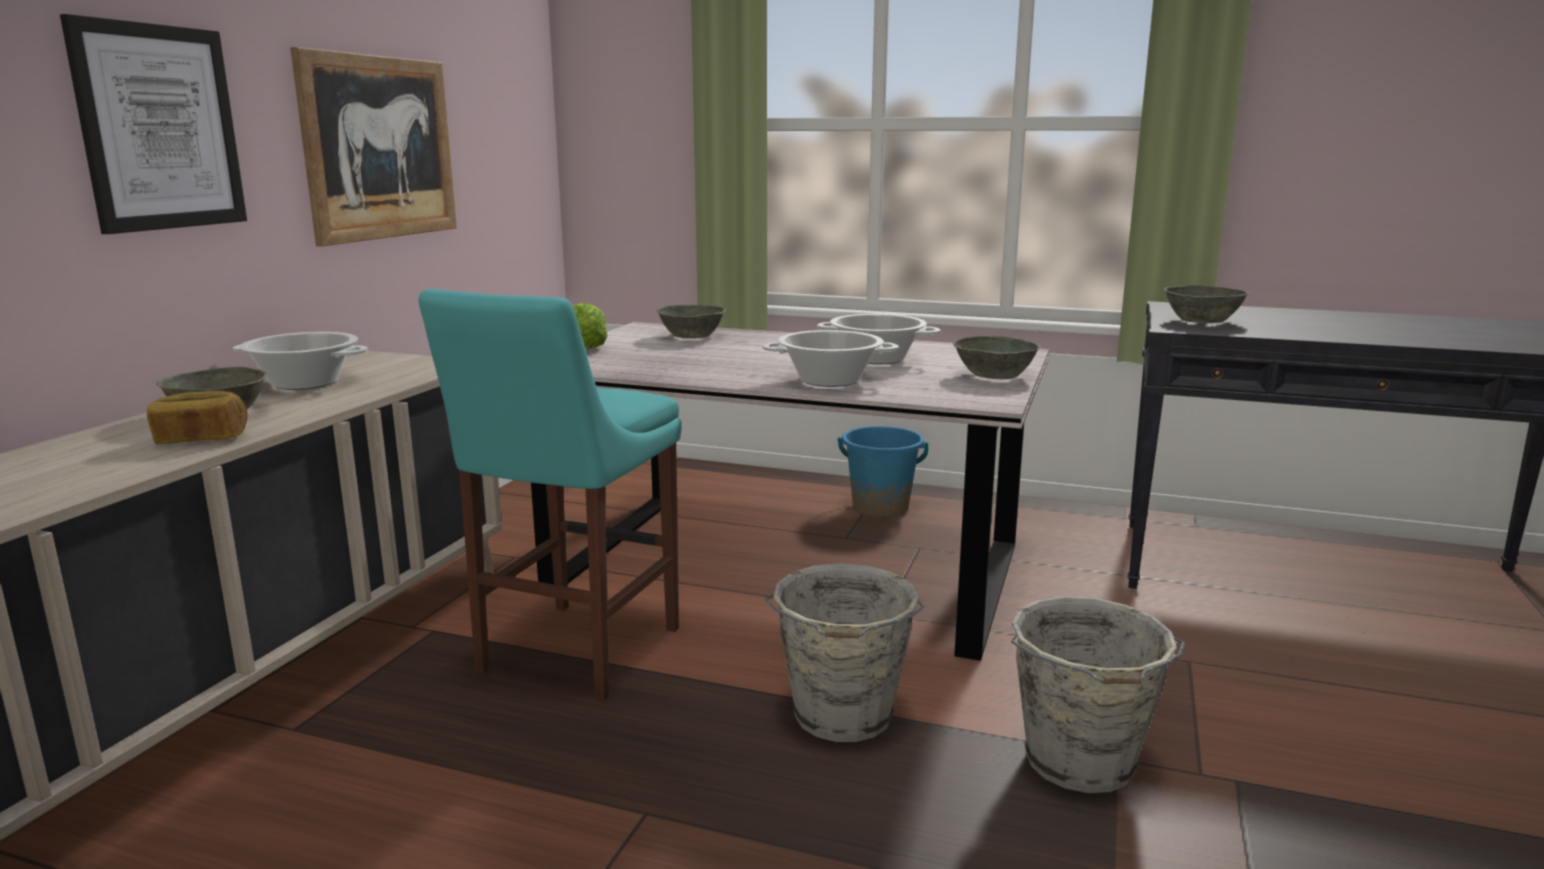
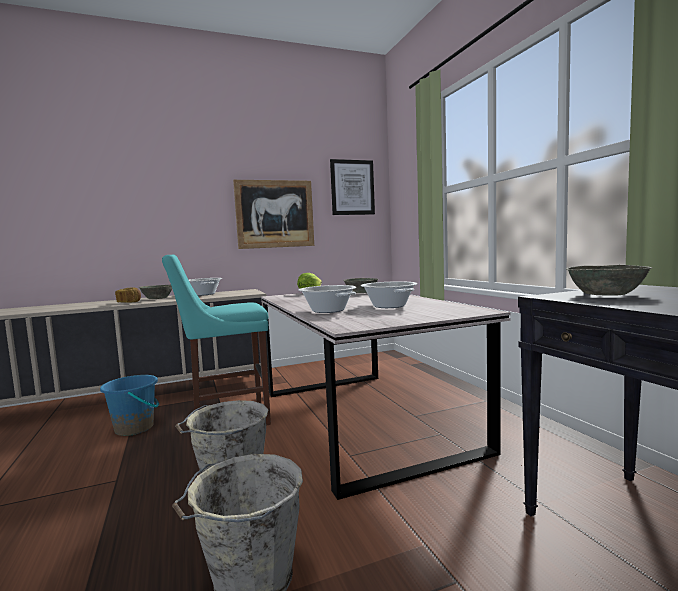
camera: 50 degrees right, 10 degrees down
(159, 128) = (174, 208): picture -> picture (352, 187)
(880, 508) = (465, 409): blue bucket -> blue bucket (135, 428)
(994, 376) = (408, 318): grey bowl -> none

